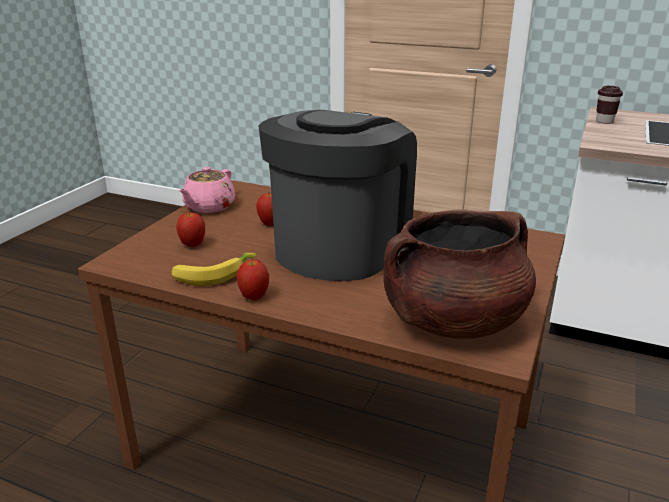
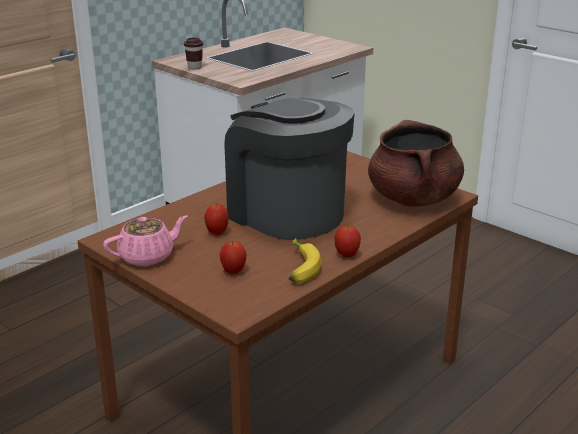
camera: 70 degrees left, 0 degrees up
(209, 207) = (147, 256): pink teapot -> pink teapot turned 75 degrees counterclockwise

